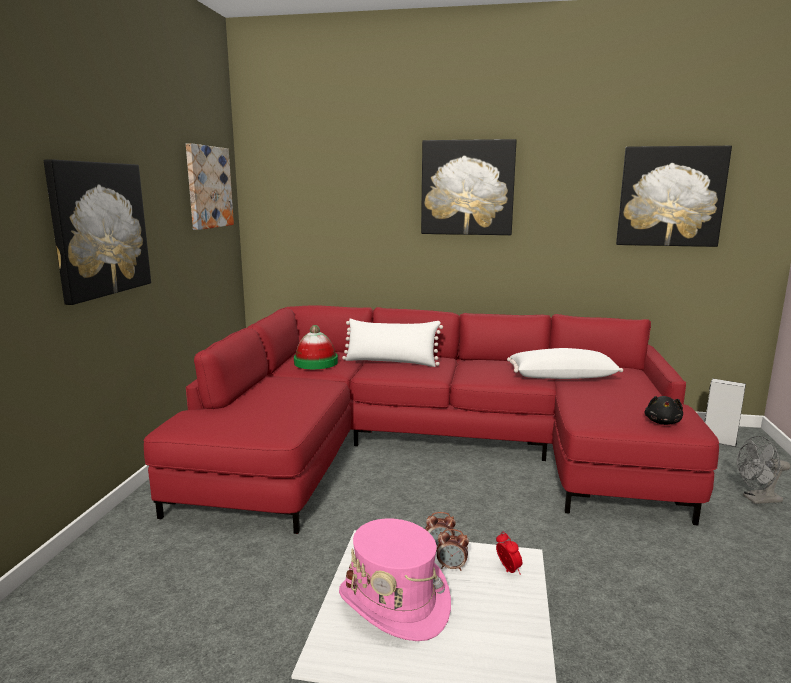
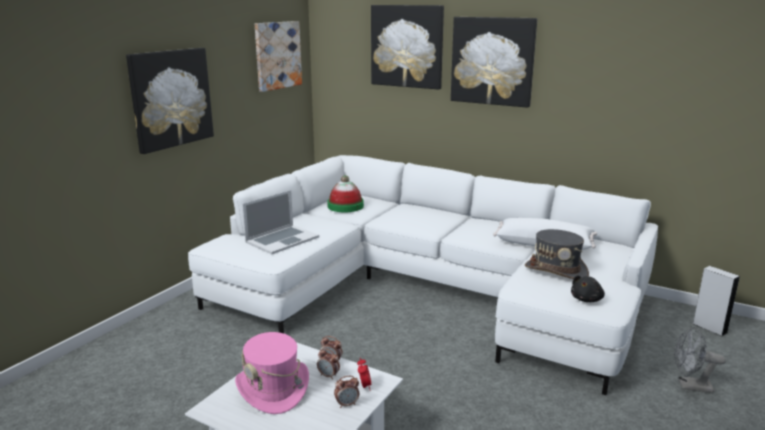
camera: 20 degrees right, 5 degrees up
(270, 407) = (282, 239): none -> laptop
(391, 362) = (406, 212): white pillow -> none
(430, 448) = (426, 290): red sofa -> white sofa
(509, 600) = (347, 404): none -> alarm clock
(602, 399) = (556, 270): none -> grey hat
(670, 196) = (686, 79): picture -> picture (407, 46)

